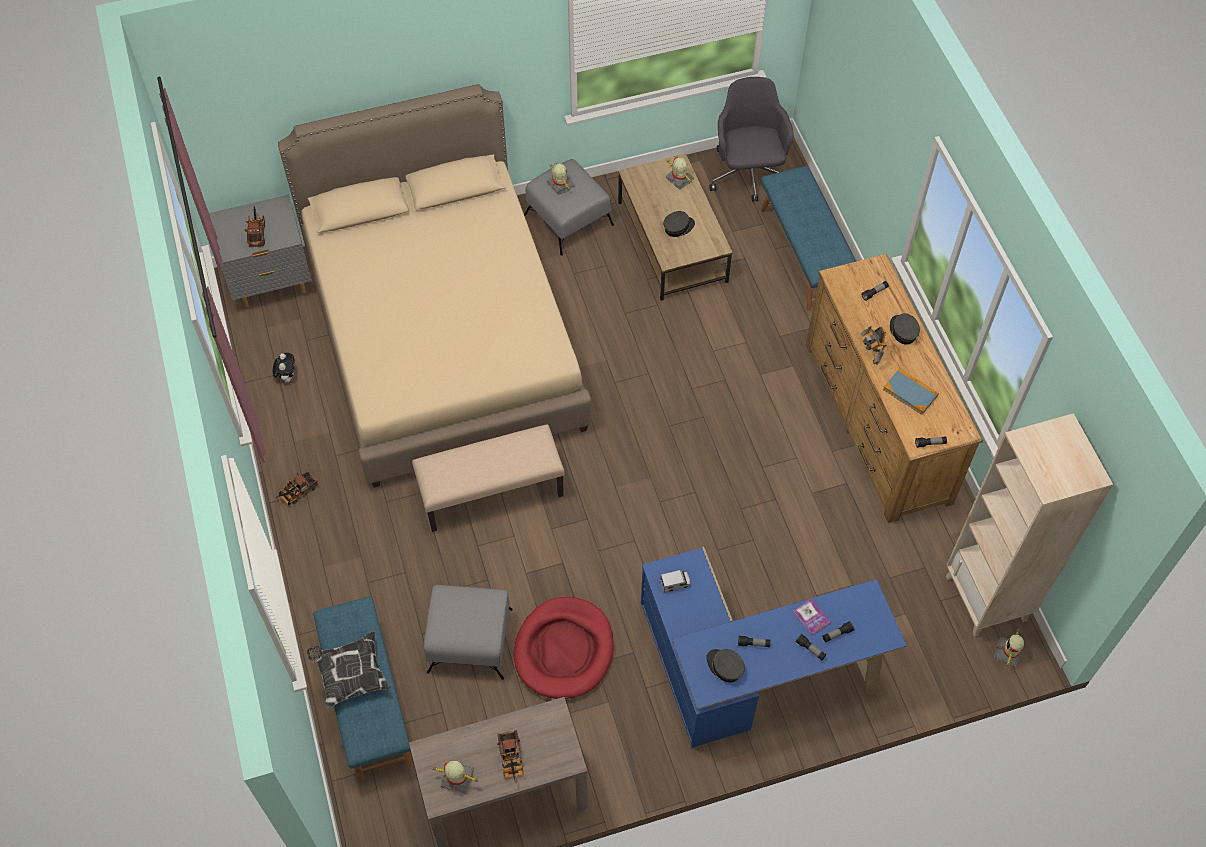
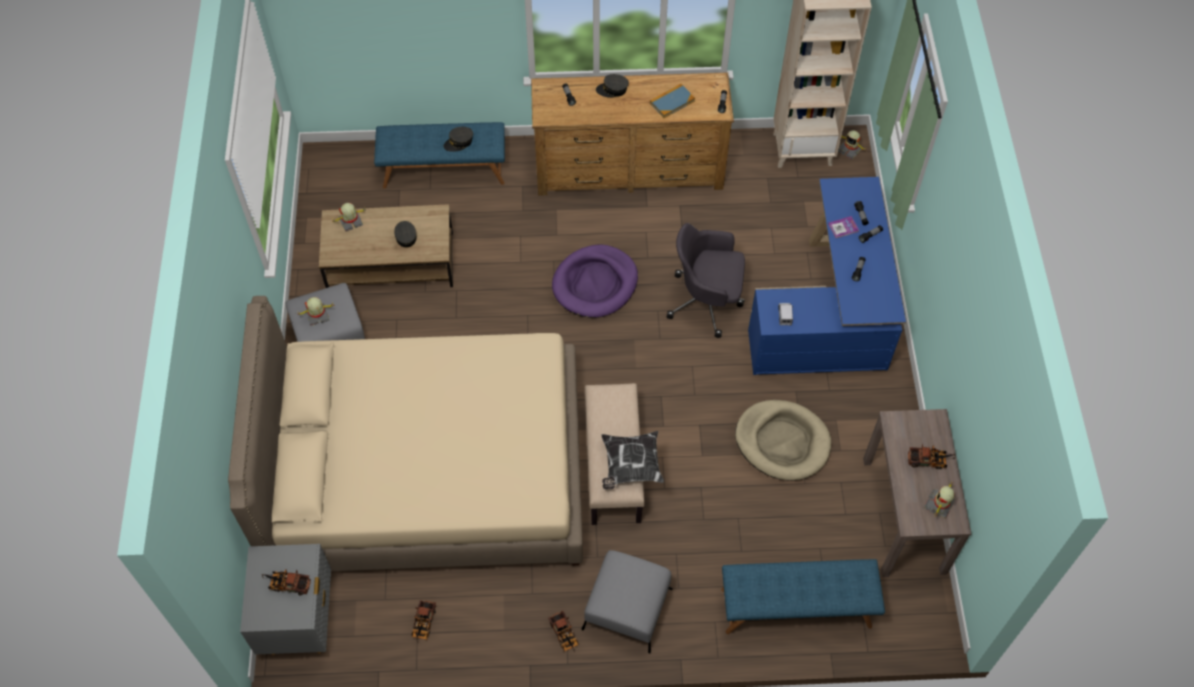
camera: 75 degrees left, 0 degrees up
(287, 376) = (423, 624): plush toy -> toy truck
(350, 675) = (802, 593): pillow -> pillow (630, 466)
(470, 641) = (757, 512): grey ottoman -> grey ottoman (628, 608)
(564, 650) = (782, 442): red dog bed -> beige dog bed
(709, 425) = (595, 284): none -> purple dog bed
(724, 667) = (874, 295): grey cap -> grey cap (459, 142)
(748, 174) = (340, 186): grey office chair -> grey office chair (706, 301)
(871, 355) = (629, 116): toy robot -> none

